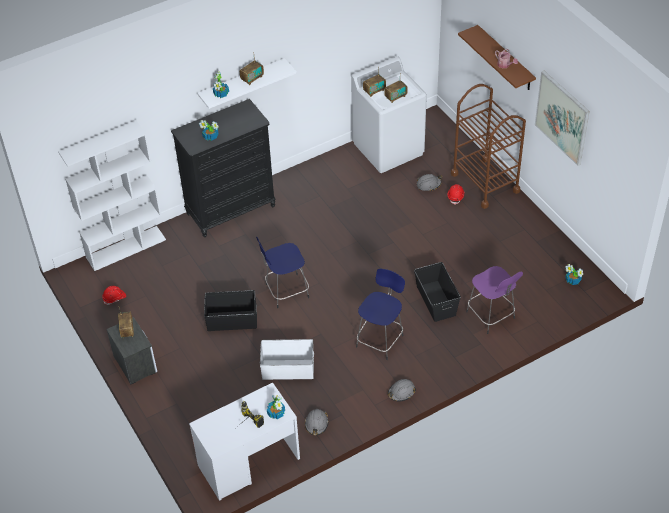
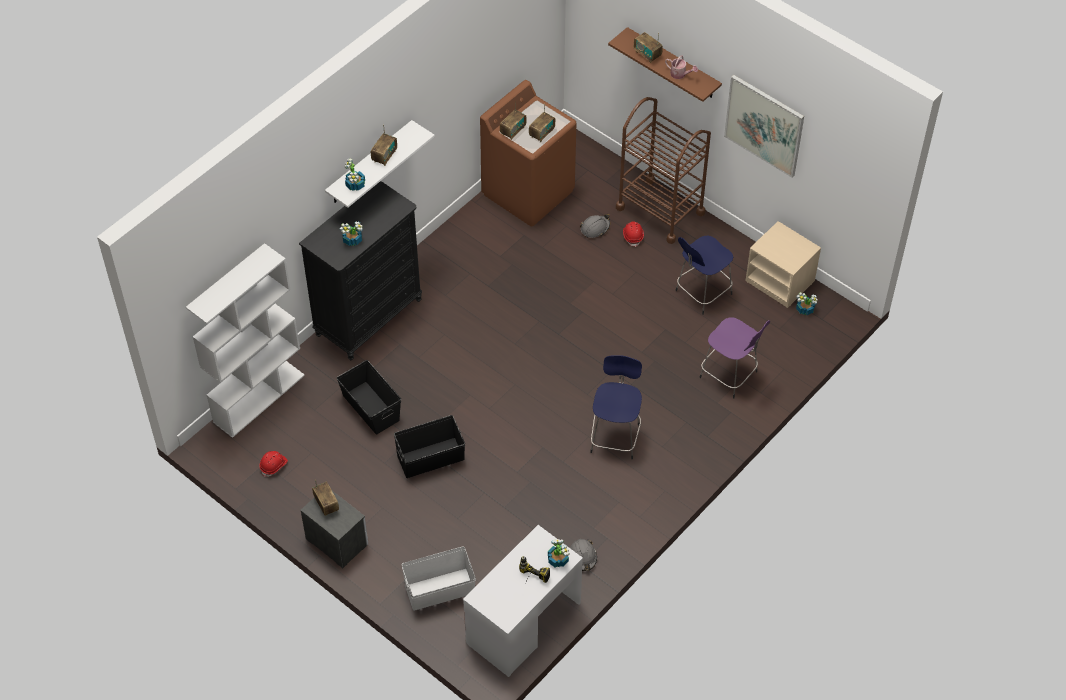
camera: 20 degrees left, 5 degrees up
(285, 291) = (479, 405): blue stool -> blue stool (702, 293)
(288, 369) = (523, 500): white storage box -> white storage box (440, 589)
(388, 148) = (528, 192): white washing machine -> brown washing machine
(401, 392) = (664, 493): grey hard hat -> none
(435, 301) = (660, 373): black storage box -> black storage box (370, 408)
(485, 46) = (647, 54): none -> radio
(561, 255) = (780, 281): none -> beige nightstand

